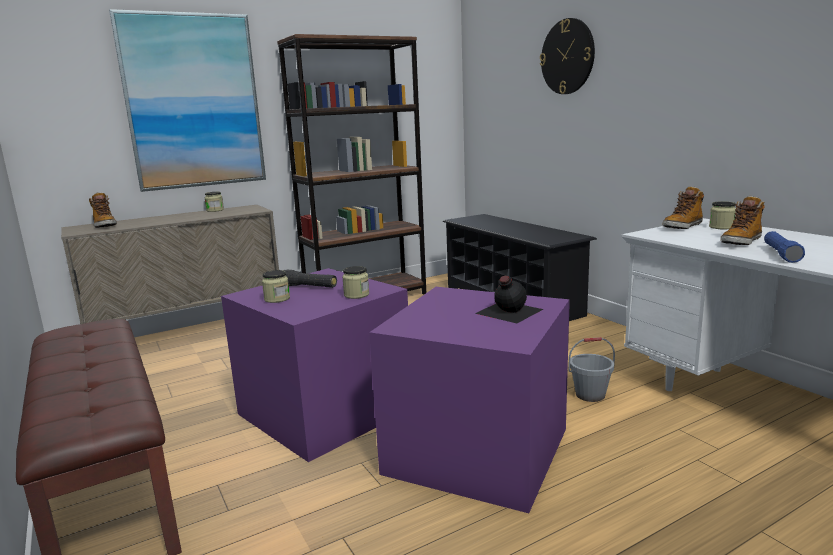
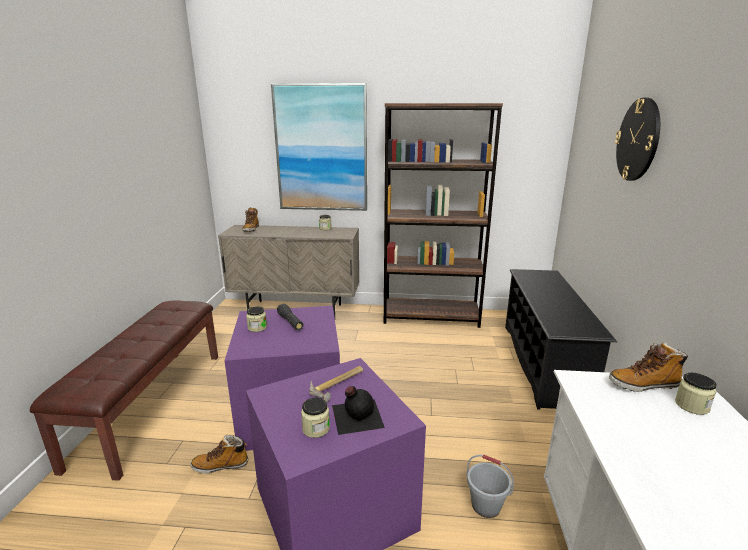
camera: 35 degrees right, 5 degrees up
(356, 295) = (300, 344): jar -> jar (316, 429)
(454, 303) = (338, 385): none -> hammer
(741, 242) = (662, 446): boot -> boot (221, 465)
(781, 254) = (668, 497): blue flashlight -> none

